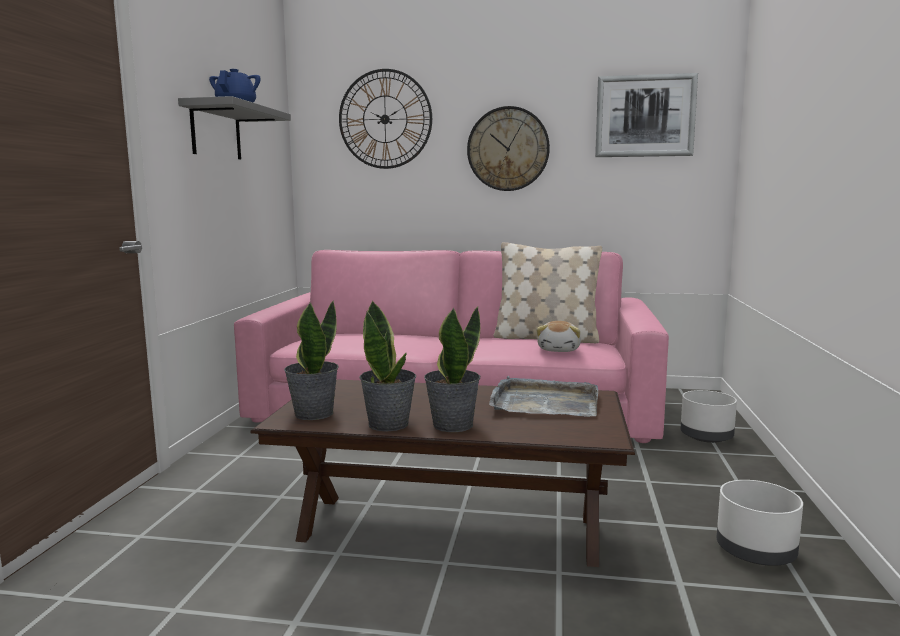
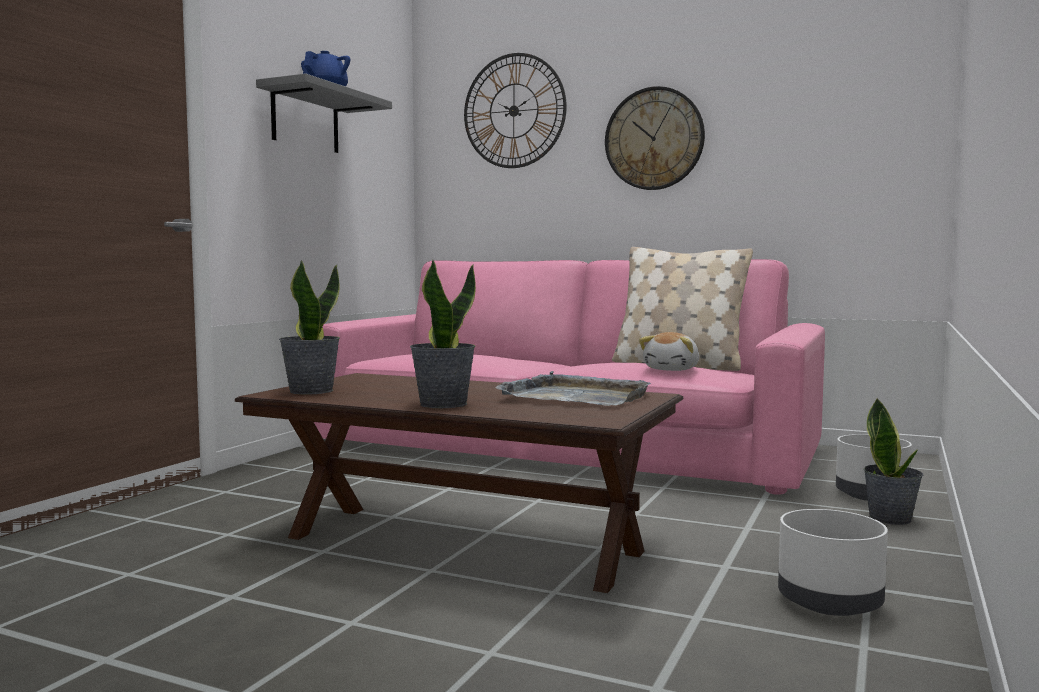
camera: 15 degrees right, 5 degrees down
(389, 424) = (376, 400): potted plant -> potted plant (891, 518)
(645, 116) = (826, 89): picture -> none

